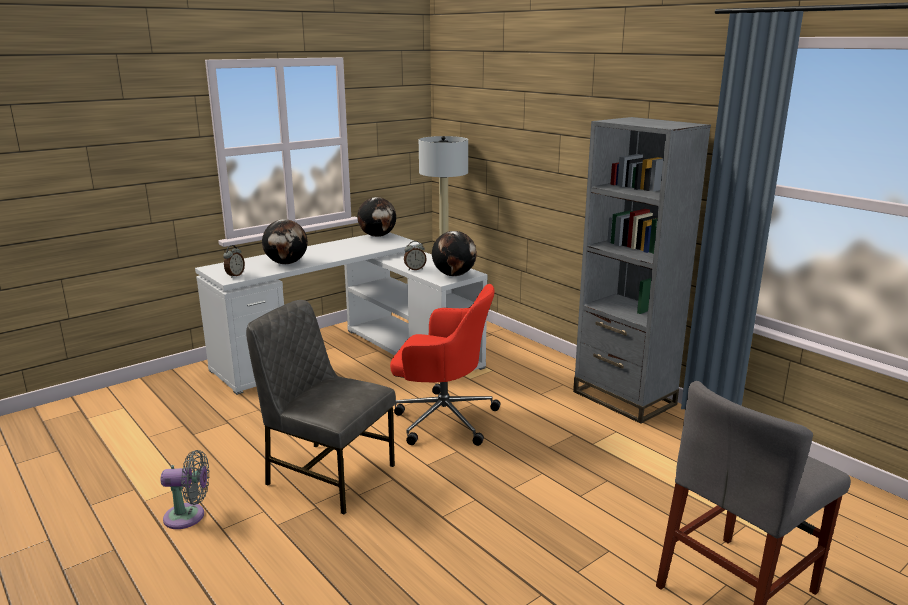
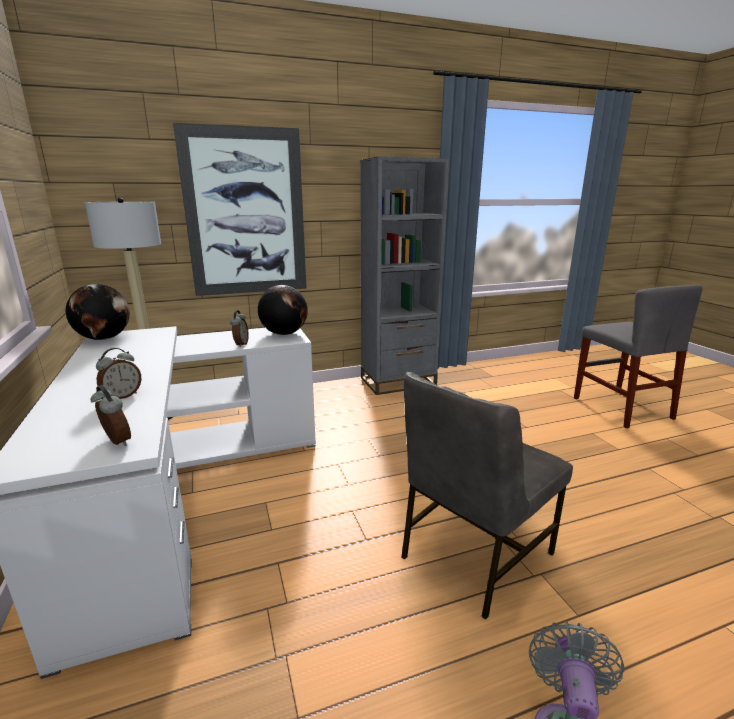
camera: 70 degrees left, 0 degrees up
(287, 263) = (122, 396): globe -> alarm clock
(442, 418) = (386, 459): red office chair -> none
(532, 160) = (246, 213): none -> picture

